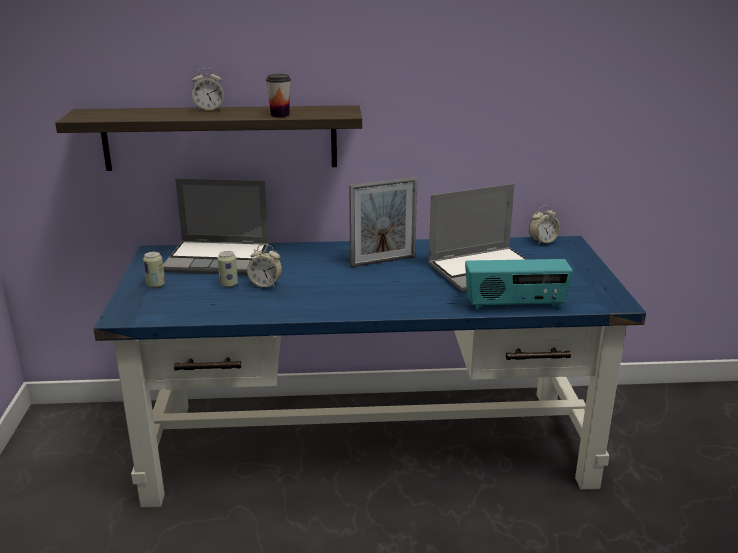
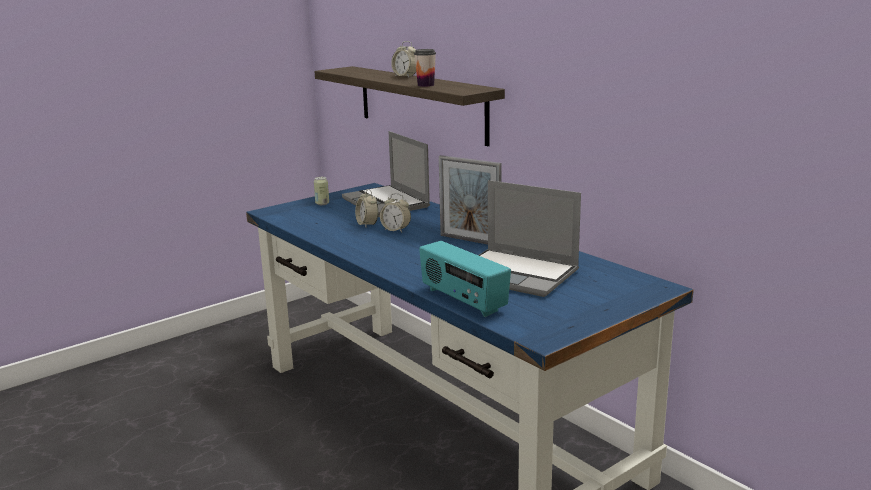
camera: 55 degrees right, 5 degrees down
(229, 284) = (352, 217): can -> none
(542, 242) = (636, 278): alarm clock -> alarm clock (396, 230)

